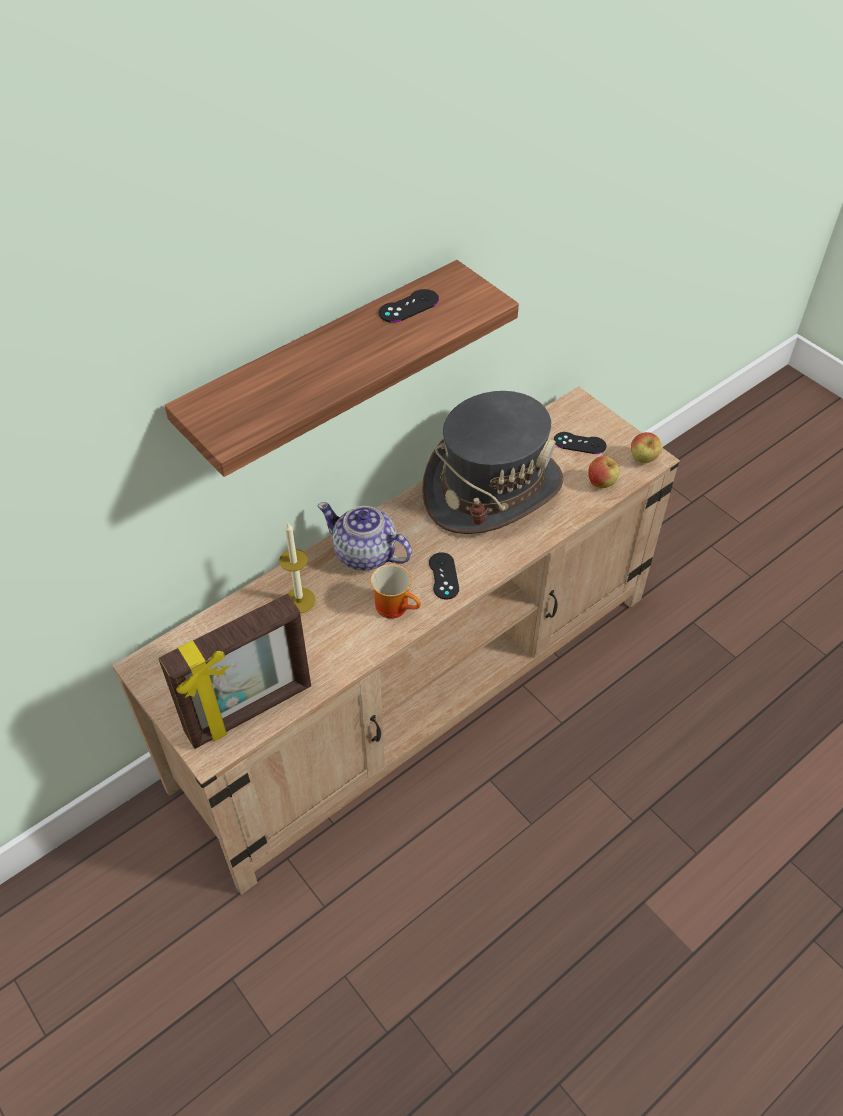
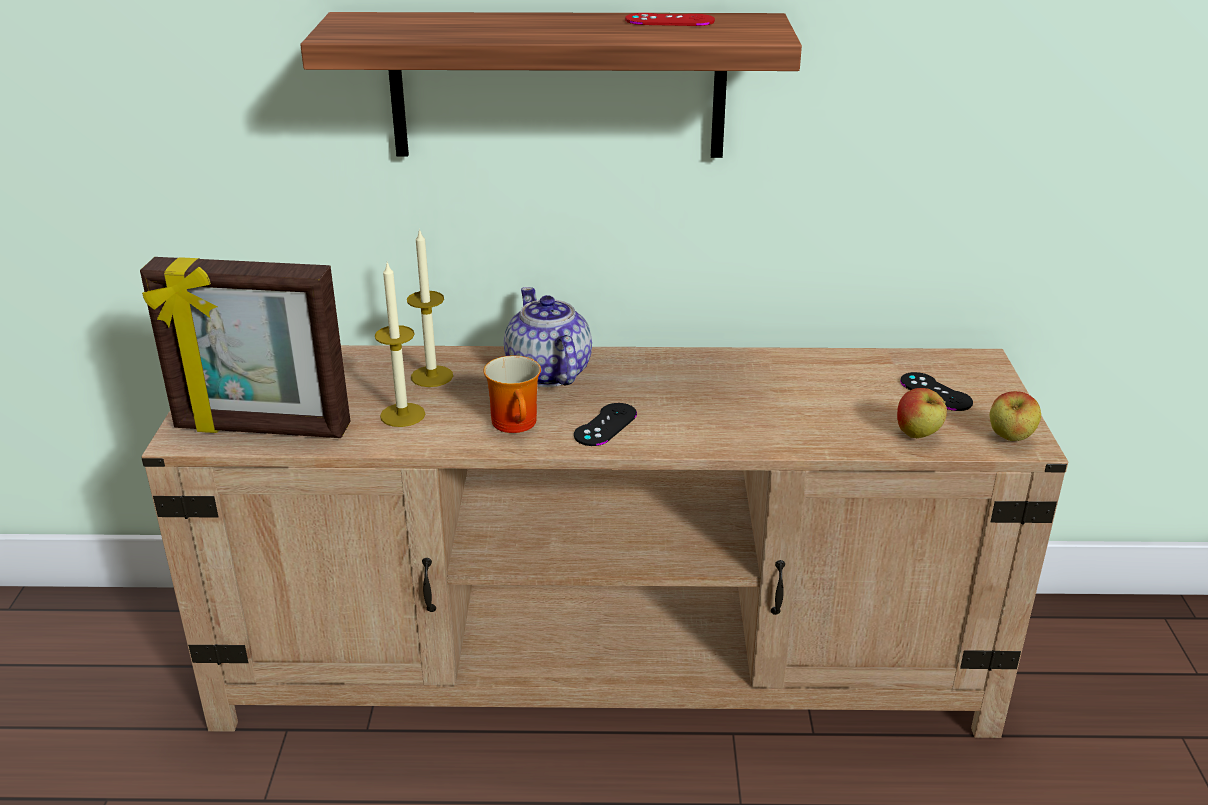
camera: 40 degrees right, 20 degrees down
(321, 643) = (402, 415): none -> candle
(409, 306) = (669, 20): black game controller -> red game controller
(492, 488) = (766, 383): grey hat -> none

